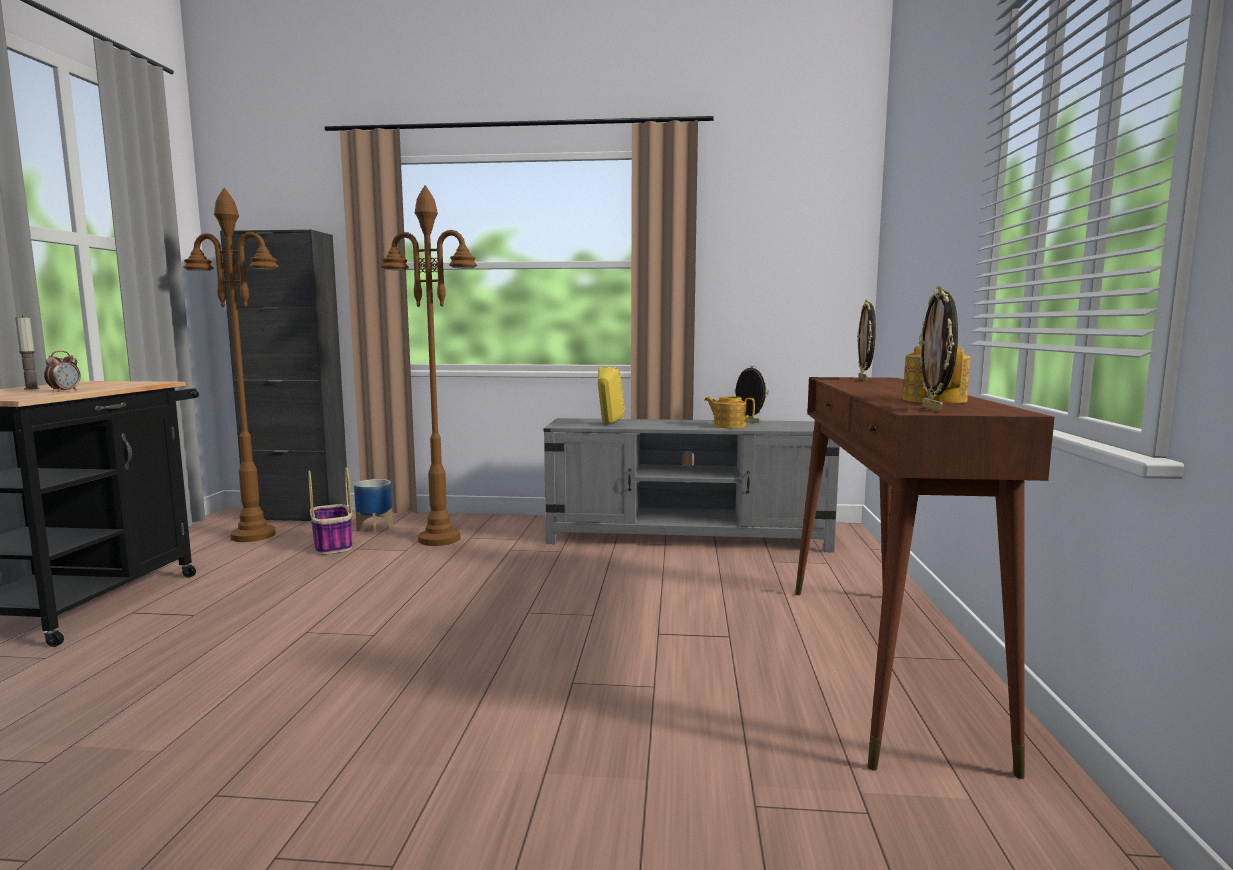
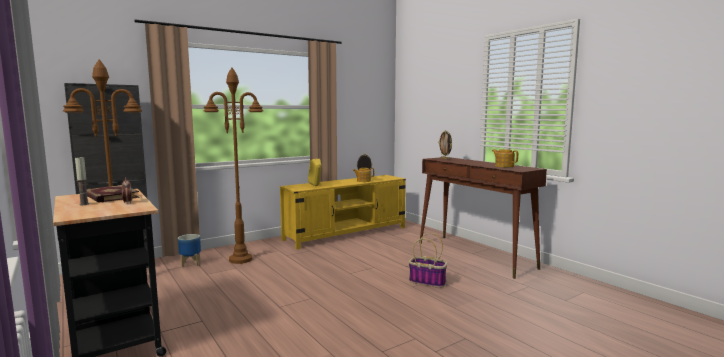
camera: 40 degrees left, 0 degrees up
(103, 385) = (110, 196): none -> book
(333, 545) = (189, 276): basket -> basket (428, 282)
(688, 537) = (346, 233): grey tv stand -> yellow tv stand
(933, 409) = (520, 169): picture frame -> none

